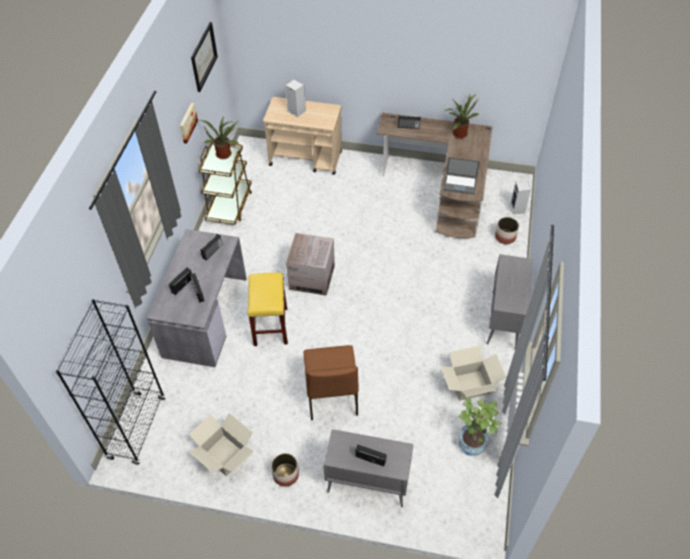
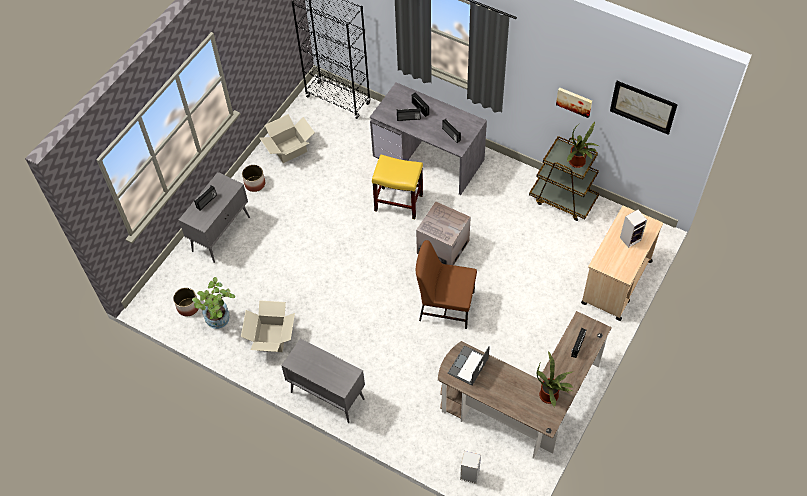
camera: 110 degrees right, 5 degrees up
(331, 396) = (308, 230): brown chair -> brown chair (445, 305)
(505, 237) = (432, 443): planter -> planter (188, 307)

